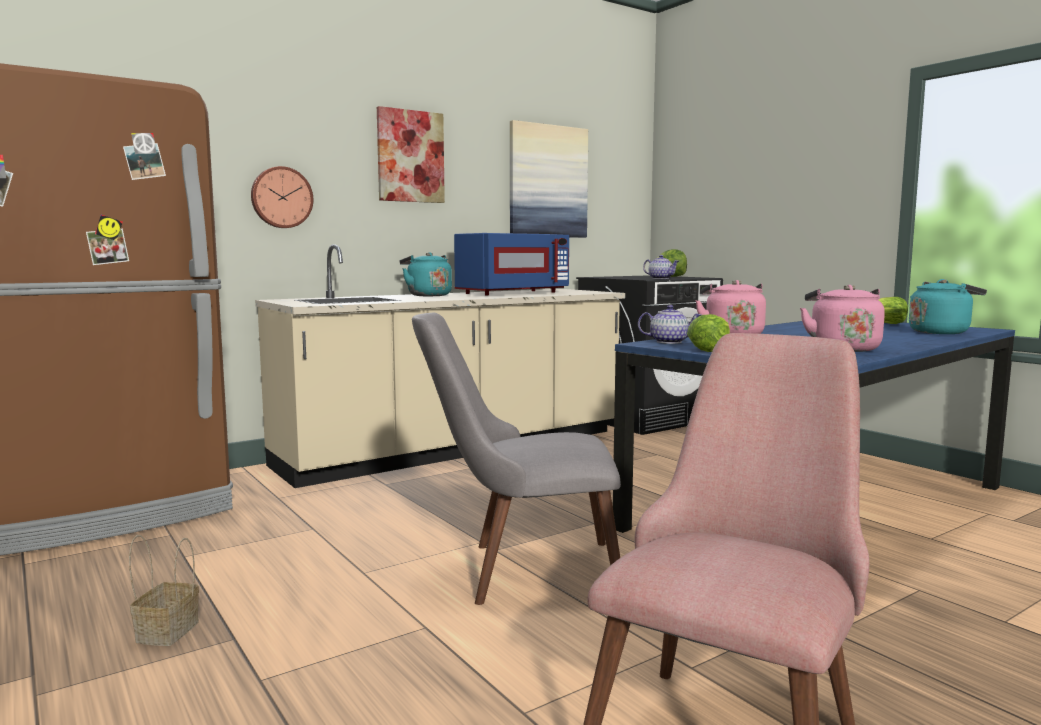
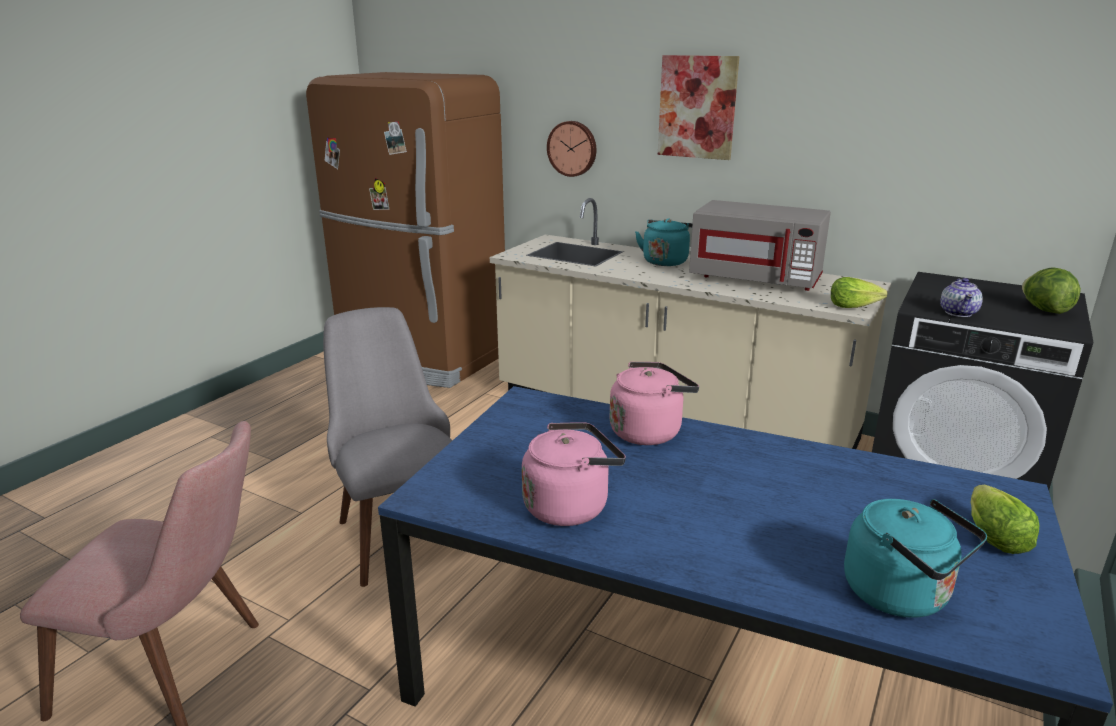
camera: 65 degrees right, 15 degrees up
(168, 630) = (277, 439): basket -> none
(512, 293) = (756, 279): blue microwave -> grey microwave
(547, 181) = (894, 136): picture -> none
(668, 342) = (549, 406): teapot -> none
(710, 350) = (497, 432): lettuce -> lettuce (853, 306)

